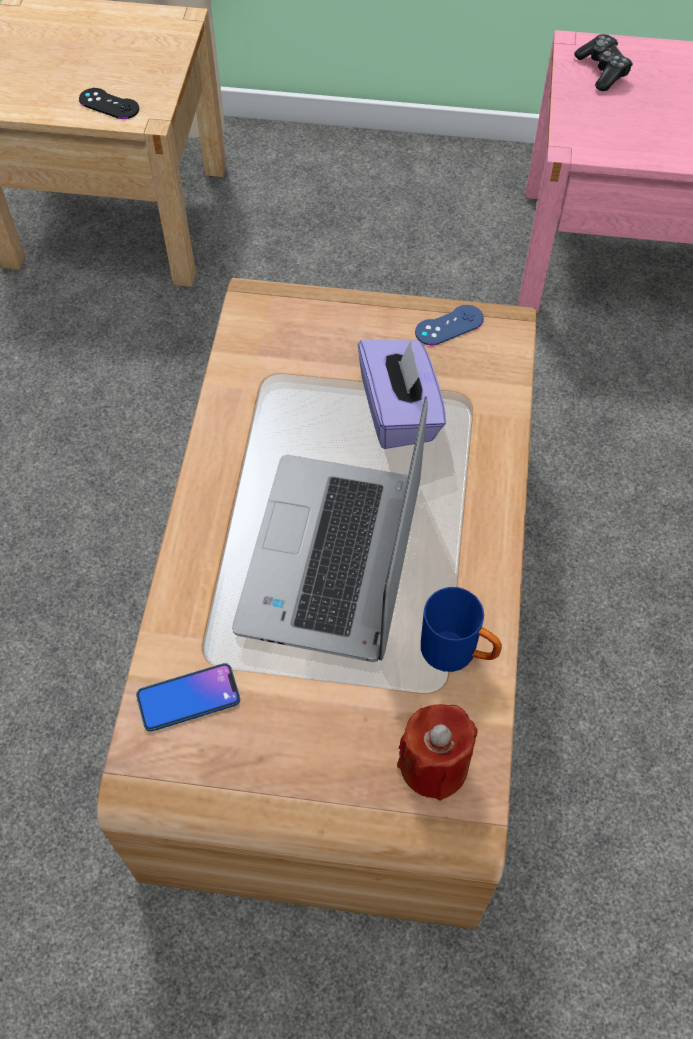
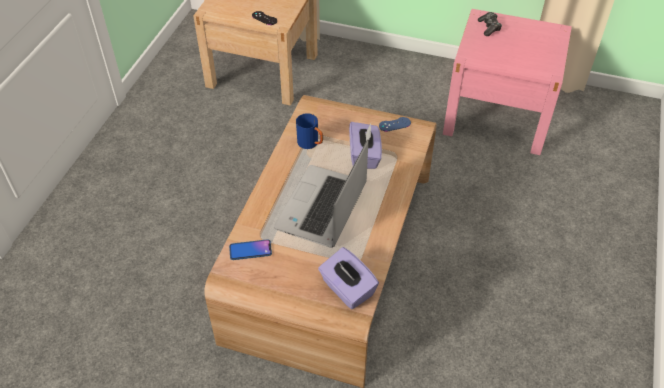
camera: 10 degrees right, 10 degrees down
(434, 765) = (347, 289): red candle -> purple tissue box
(458, 652) = (367, 250): blue mug -> blue mug (311, 144)

